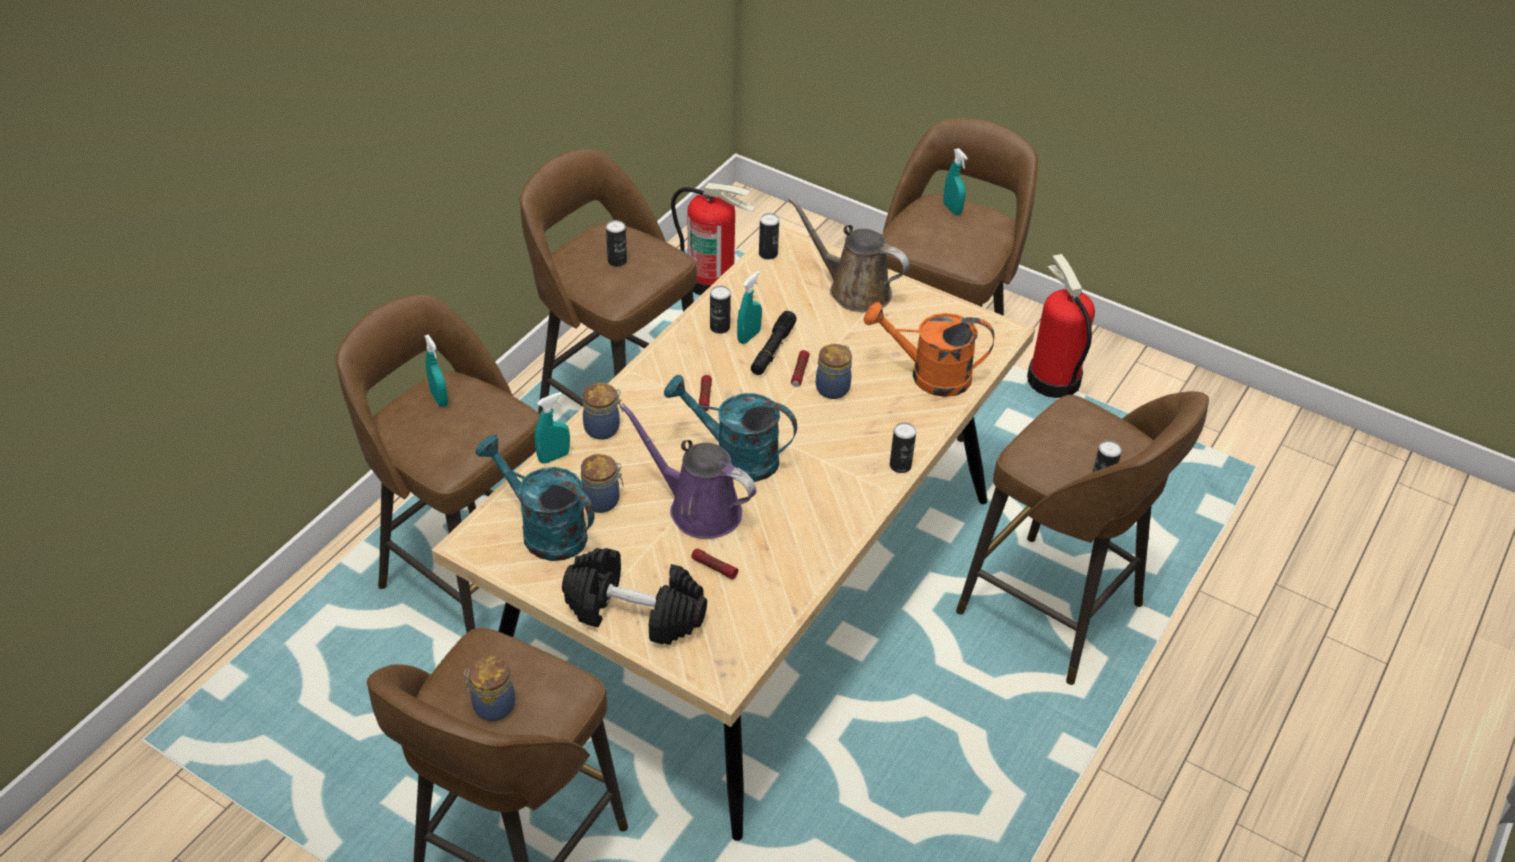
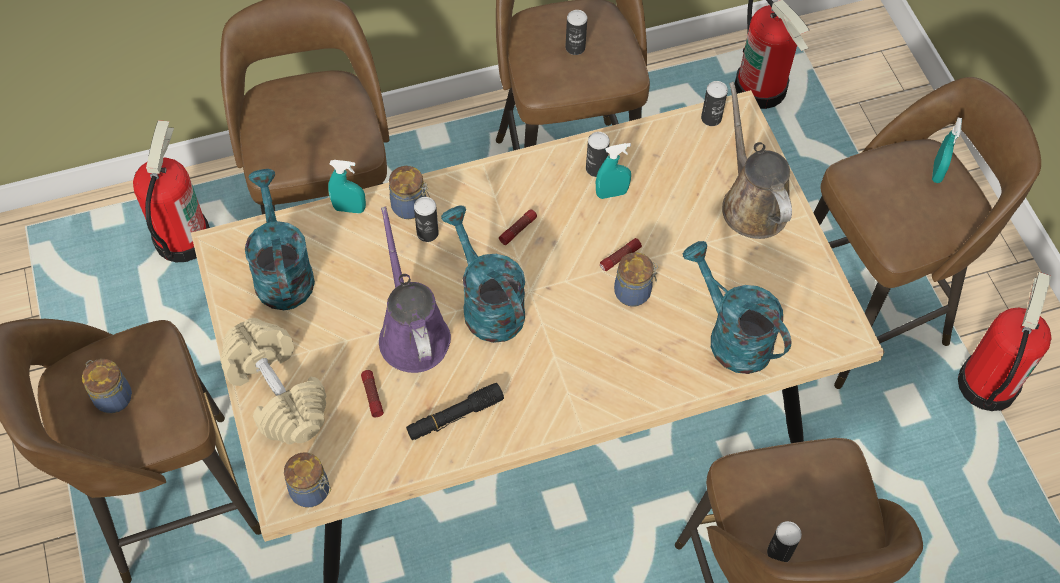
camera: 40 degrees right, 15 degrees up
(320, 655) = (182, 239): none -> fire extinguisher
(439, 398) = (317, 97): turquoise spray bottle -> none
(603, 500) = (348, 274): jar -> jar (311, 491)
(635, 612) = (278, 392): black dumbbell -> beige dumbbell
(772, 349) = (619, 219): black flashlight -> black flashlight (455, 416)
(900, 465) = (615, 408): can -> can (427, 233)
(929, 375) = (731, 336): orange watering can -> turquoise watering can

